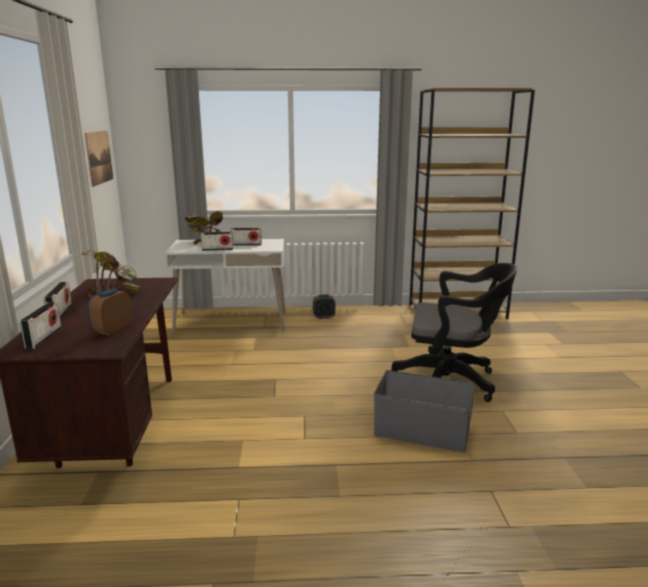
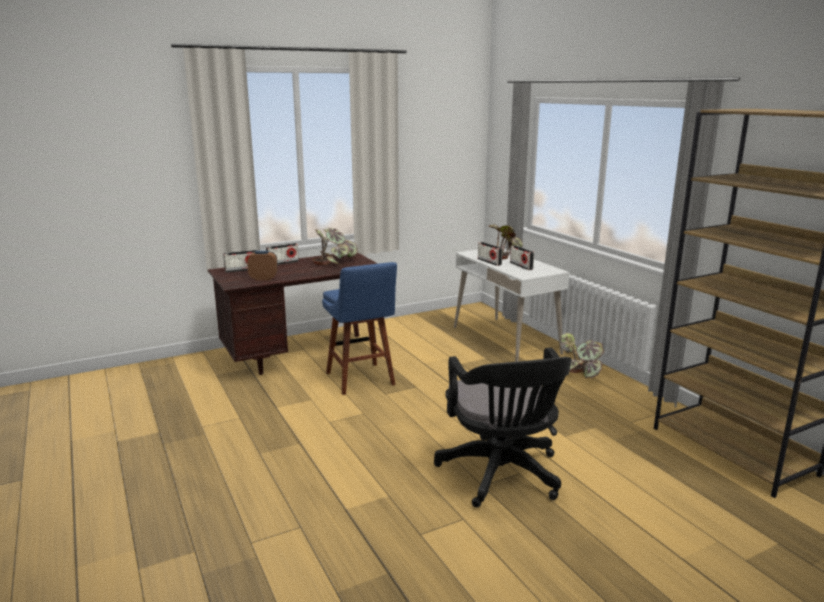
camera: 65 degrees right, 0 degrees up
(99, 157) = (450, 160): picture -> none
(230, 402) = (361, 380): none -> blue stool
(324, 317) = (578, 374): alarm clock -> potted plant
(421, 432) = (378, 474): grey storage box -> none

